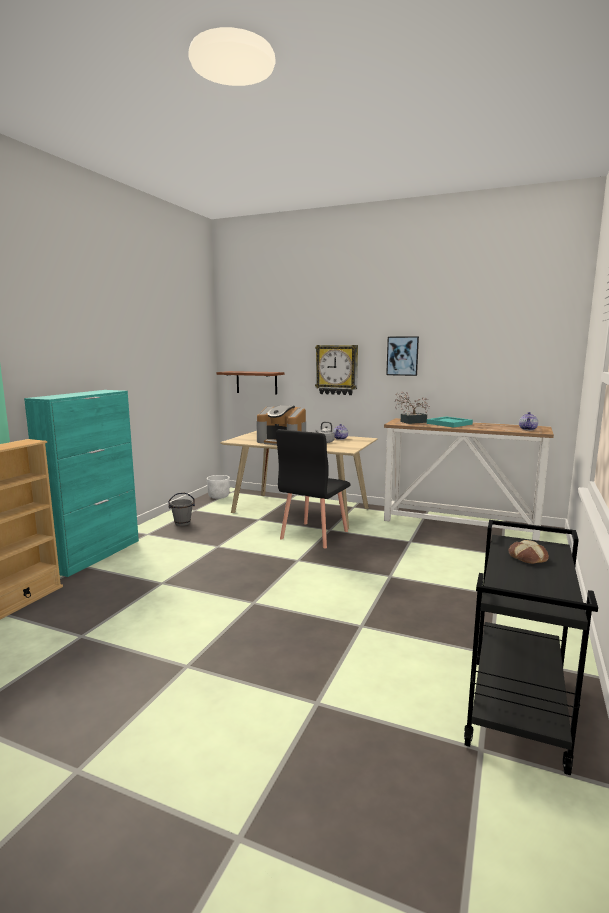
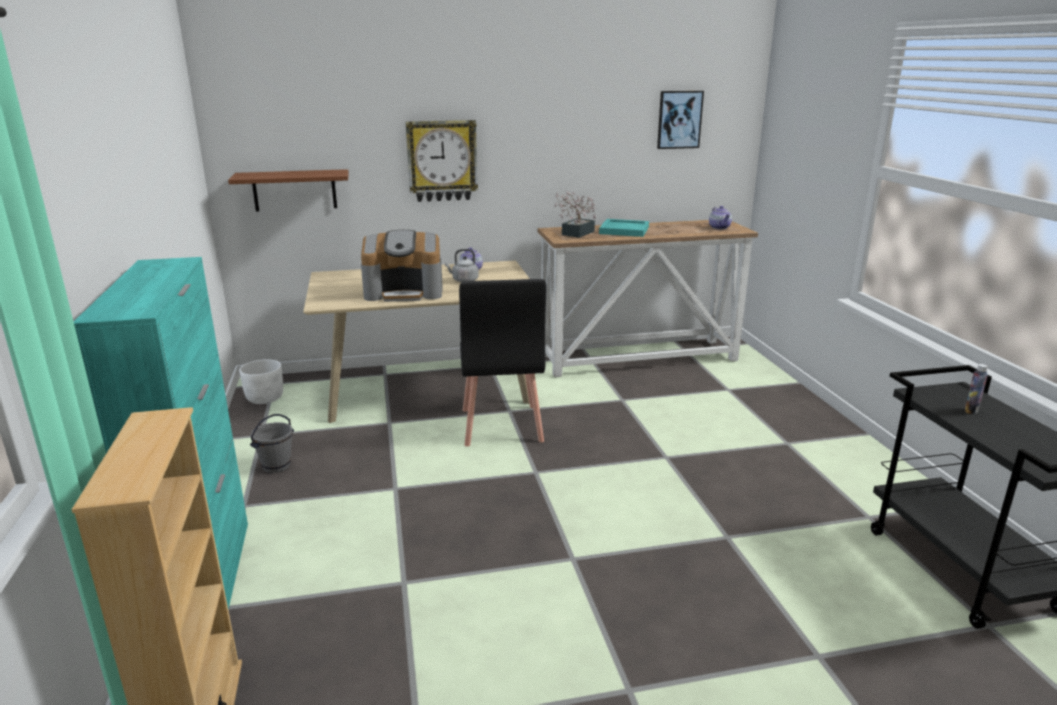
camera: 35 degrees left, 10 degrees up
(402, 356) = (543, 135): picture -> picture (679, 119)
(527, 557) = (971, 410): bread -> bottle

